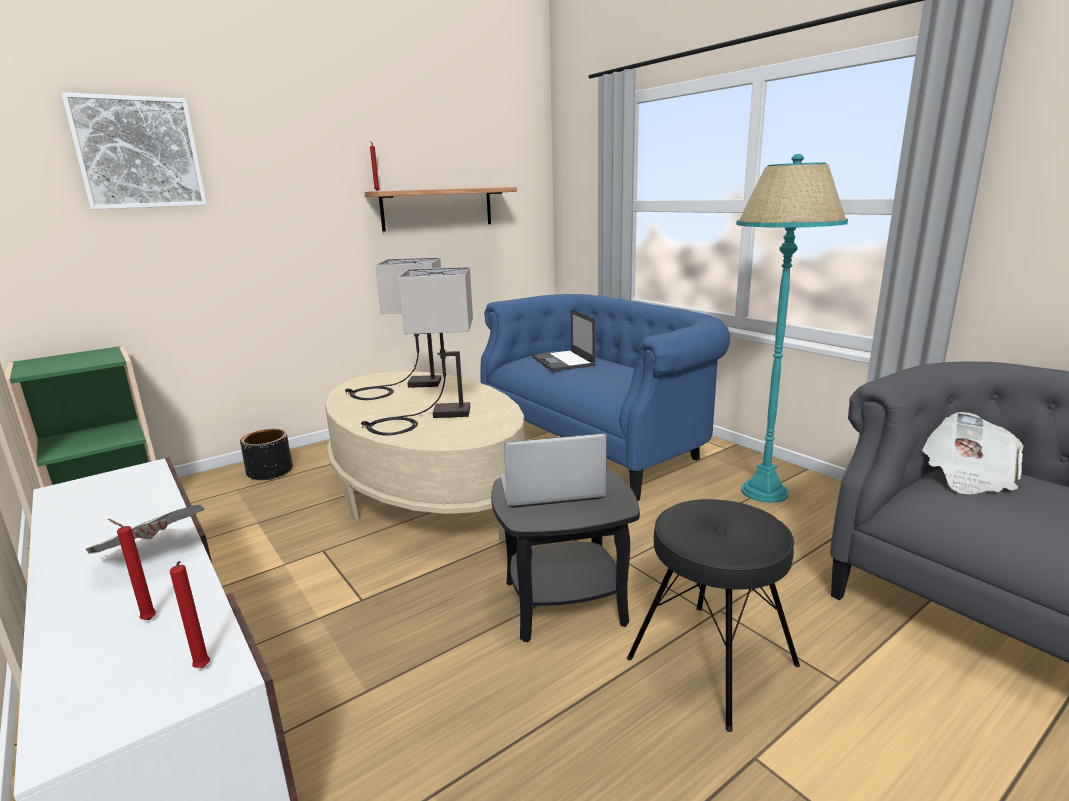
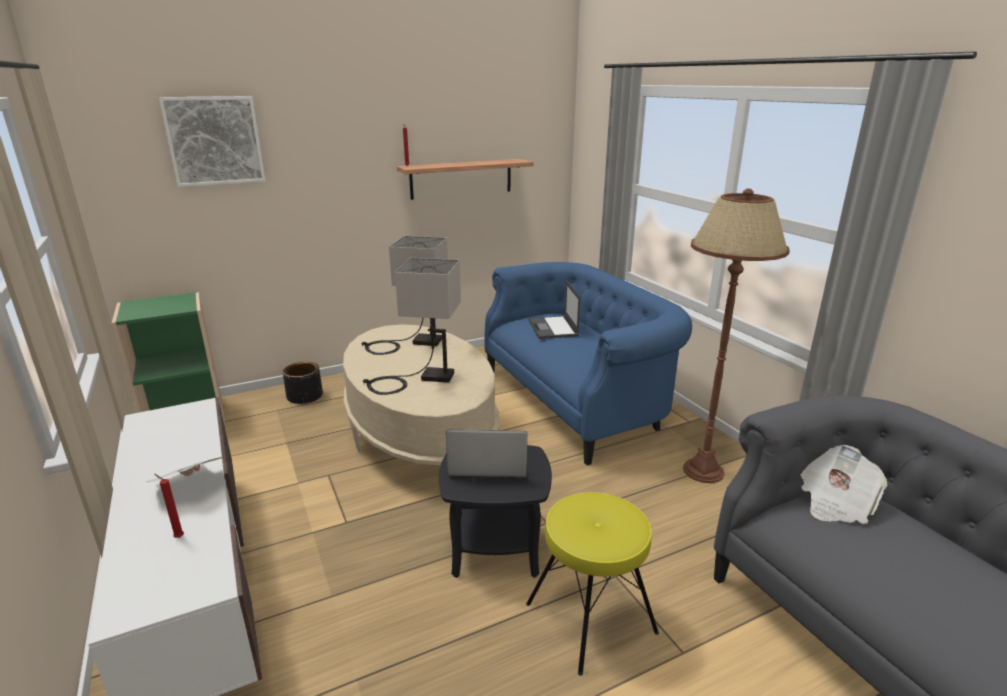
camera: 10 degrees right, 5 degrees up
(203, 669) = (204, 580): red candle -> none
(712, 662) = (590, 618): black stool -> yellow stool
(764, 492) = (703, 471): turquoise floor lamp -> brown floor lamp

